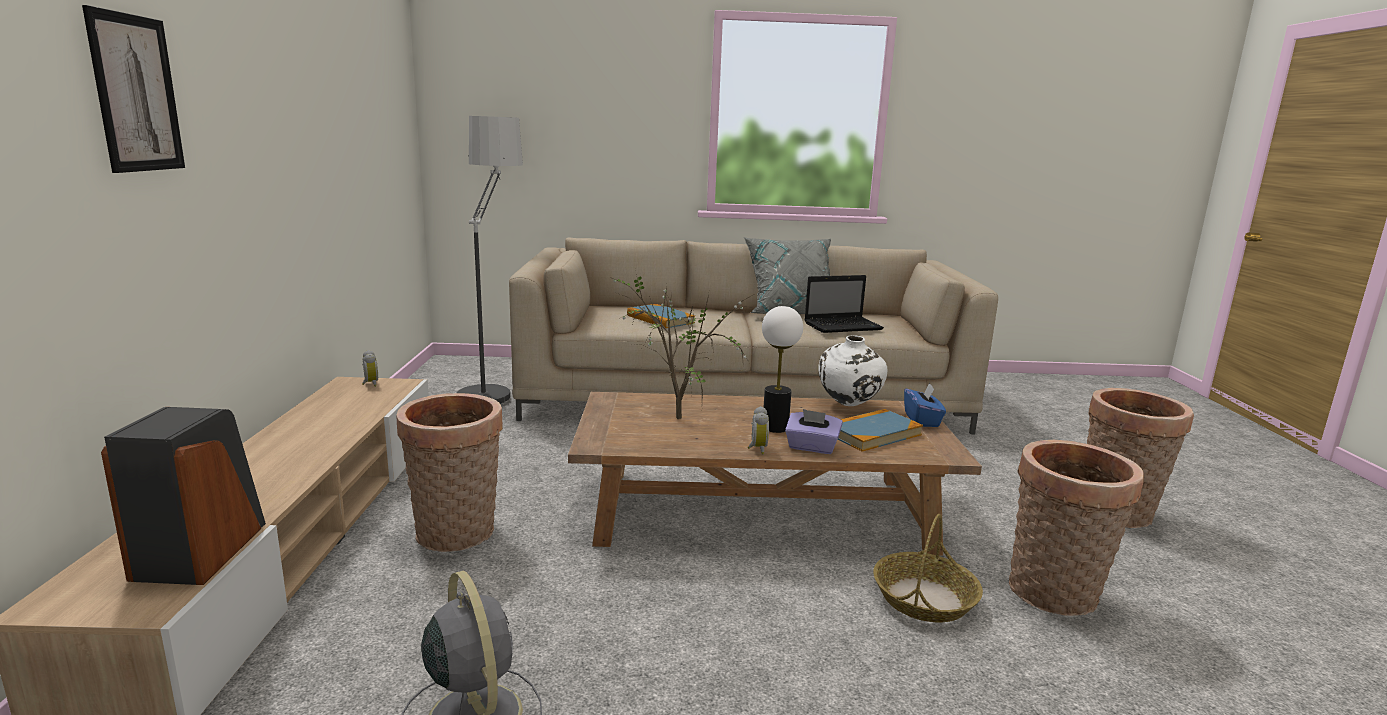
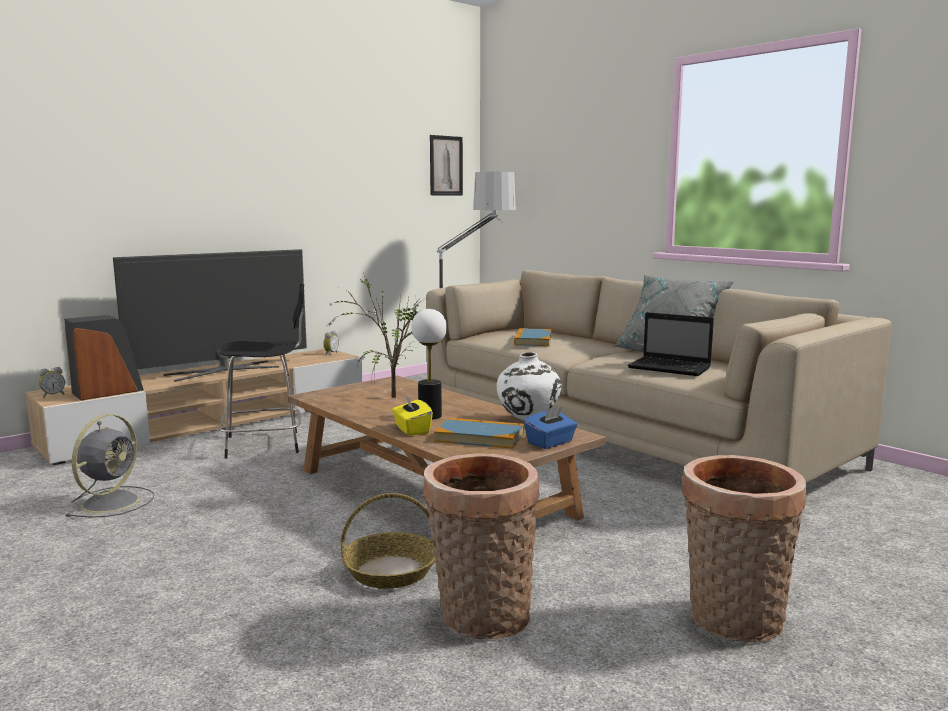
camera: 50 degrees right, 5 degrees down
(136, 93) = (162, 164): picture -> picture (446, 165)
(294, 451) = (223, 371): none -> television
(457, 535) = (266, 444): basket -> black stool
(756, 449) = (379, 421): alarm clock -> alarm clock (53, 395)
(811, 447) = (412, 430): purple tissue box -> yellow tissue box

